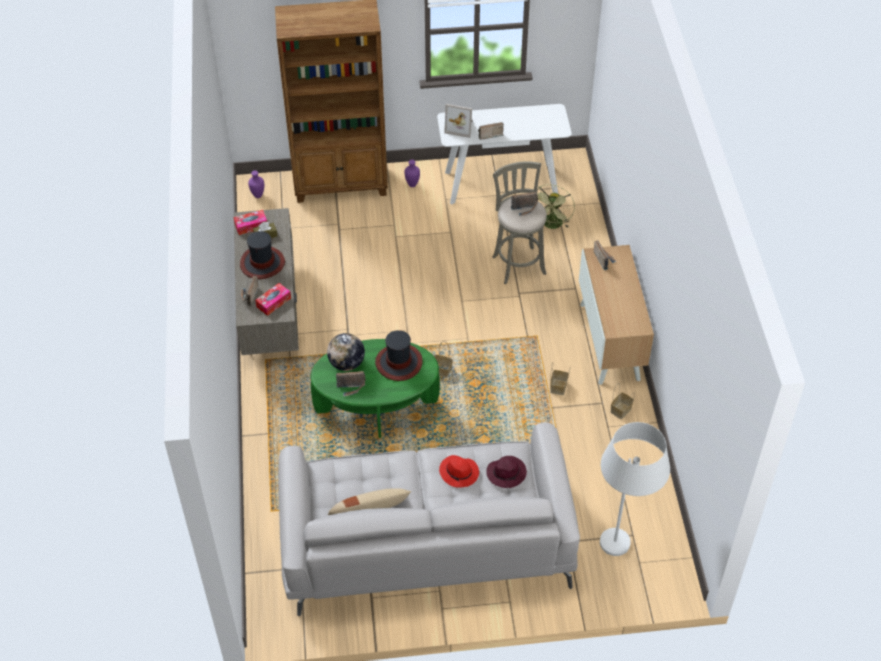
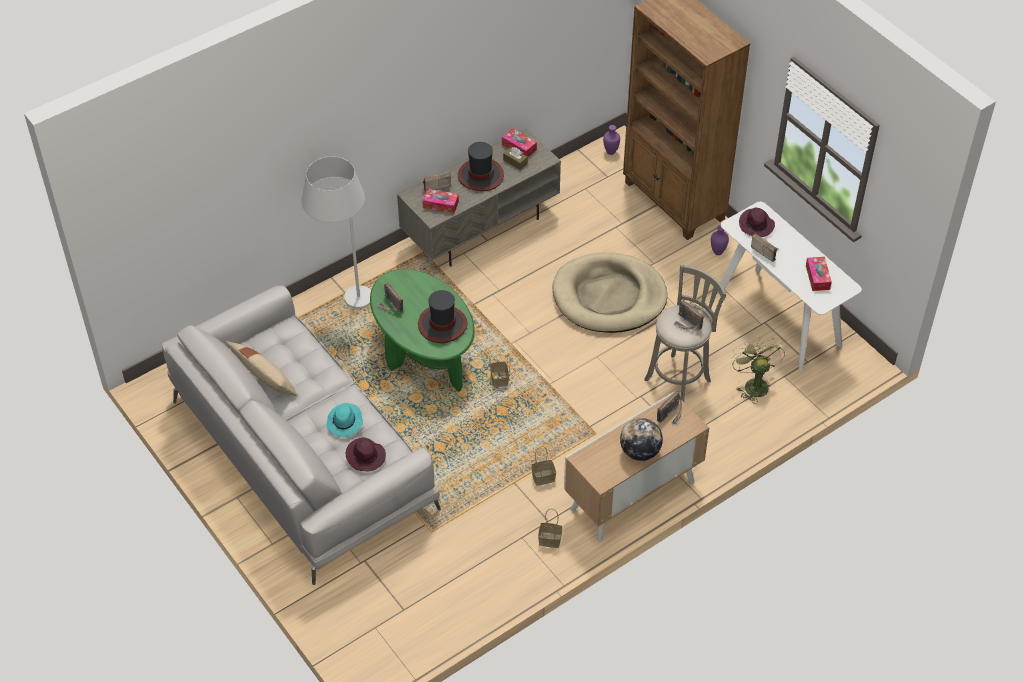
camera: 60 degrees right, 0 degrees up
(346, 363) = (416, 289): globe -> globe (640, 452)
(407, 266) = (609, 297): none -> beige dog bed
(459, 473) = (345, 422): red hat -> turquoise hat
(460, 127) = (756, 225): picture frame -> purple hat
(535, 120) = (817, 277): none -> tissue box
(552, 225) = (753, 383): green fan -> green fan turned 90 degrees clockwise
(618, 557) = (370, 608): white floor lamp -> white floor lamp (345, 305)

